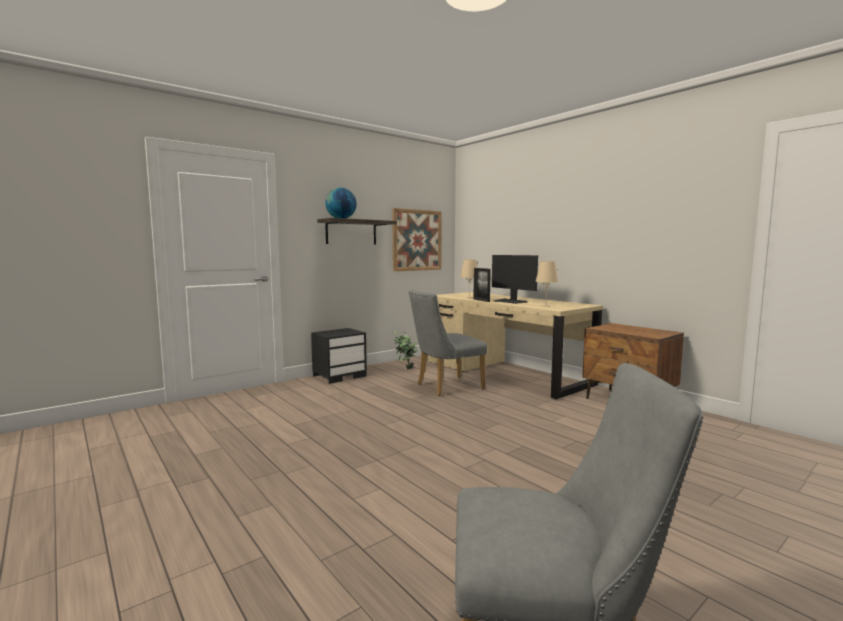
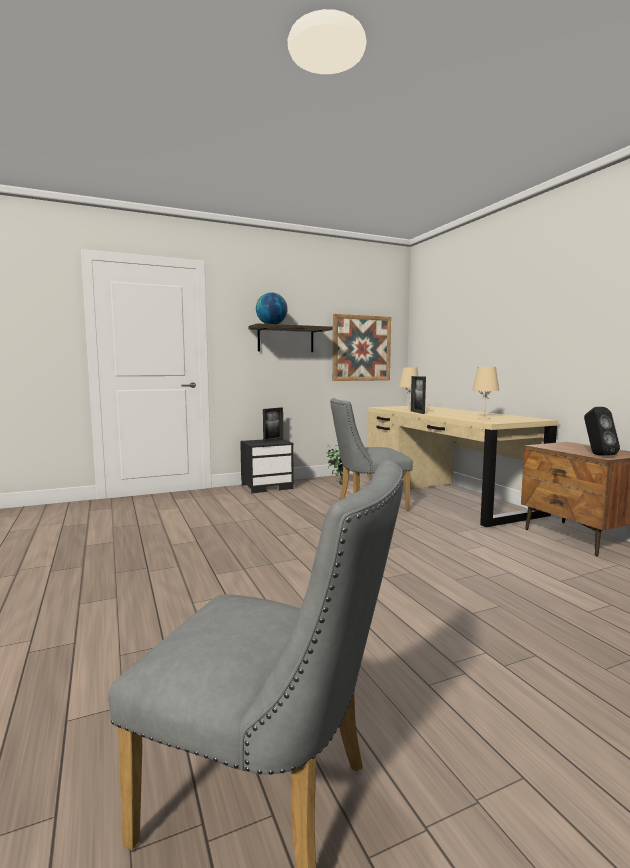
camera: 15 degrees right, 0 degrees up
(344, 330) = (273, 440): none -> picture frame
(510, 301) = (449, 414): monitor -> none
(647, 334) = (597, 455): none -> black speaker

